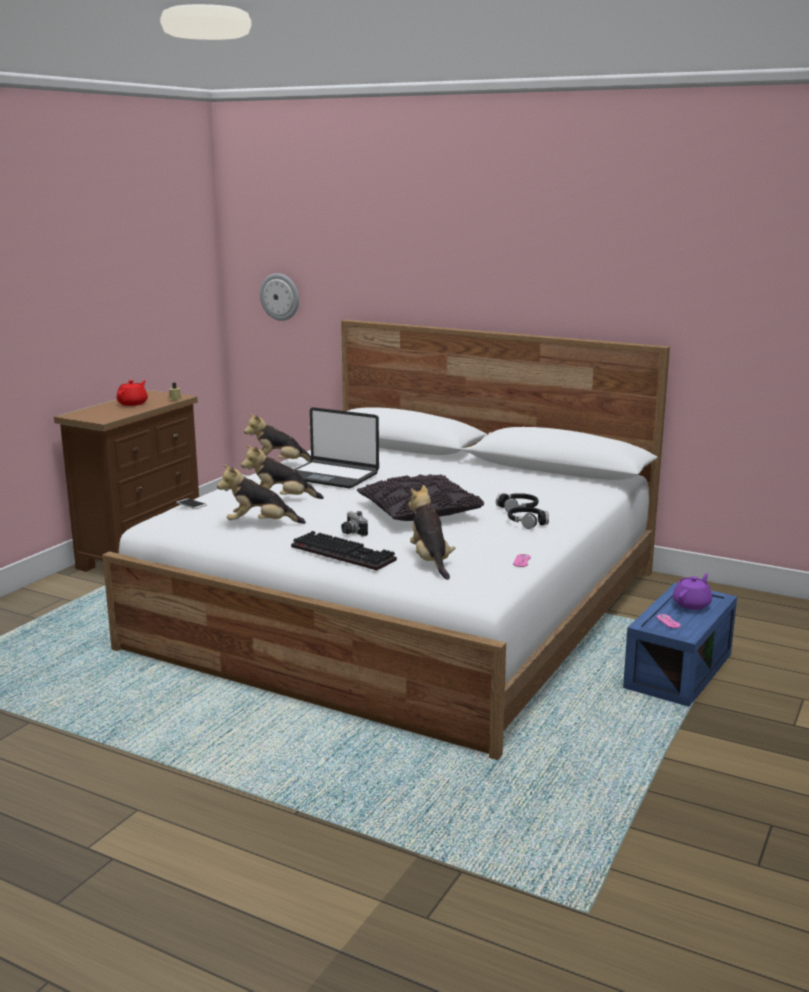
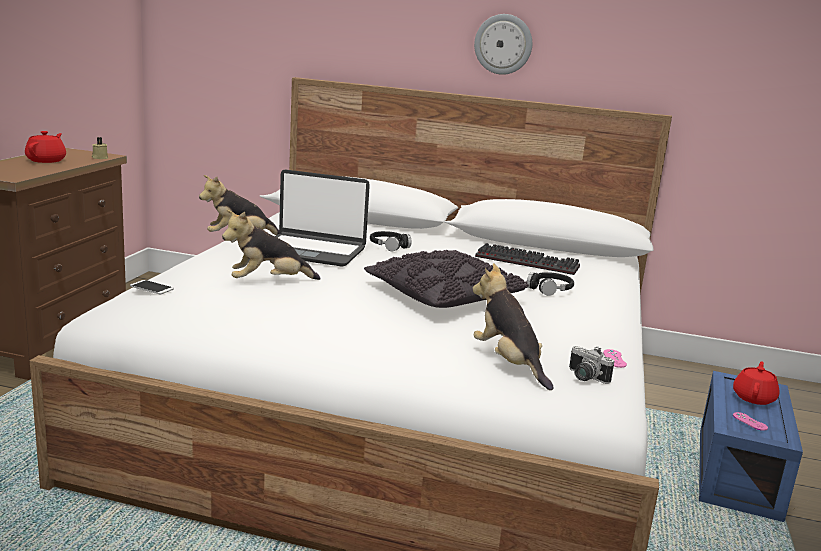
camera: 15 degrees left, 0 degrees up
(260, 524) = (256, 315): plush toy -> none
(280, 297) = (215, 50): wall clock -> wall clock (503, 44)
(346, 553) = (395, 355): keyboard -> keyboard (529, 262)
(351, 532) = (381, 324): camera -> camera (584, 377)
(527, 522) = (576, 307): black headphones -> black headphones (389, 246)
(692, 604) = (754, 397): purple teapot -> red teapot

